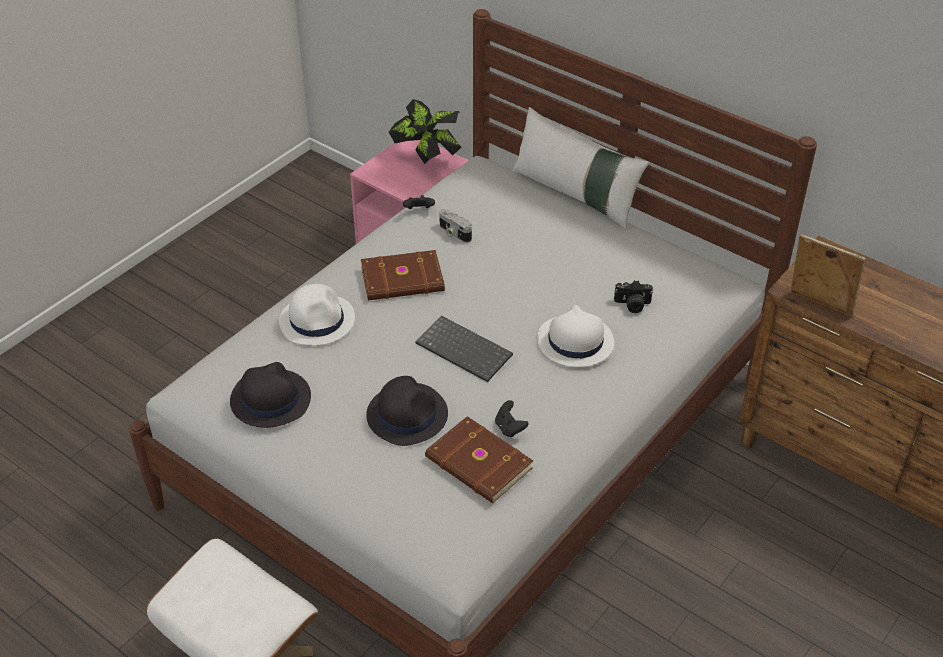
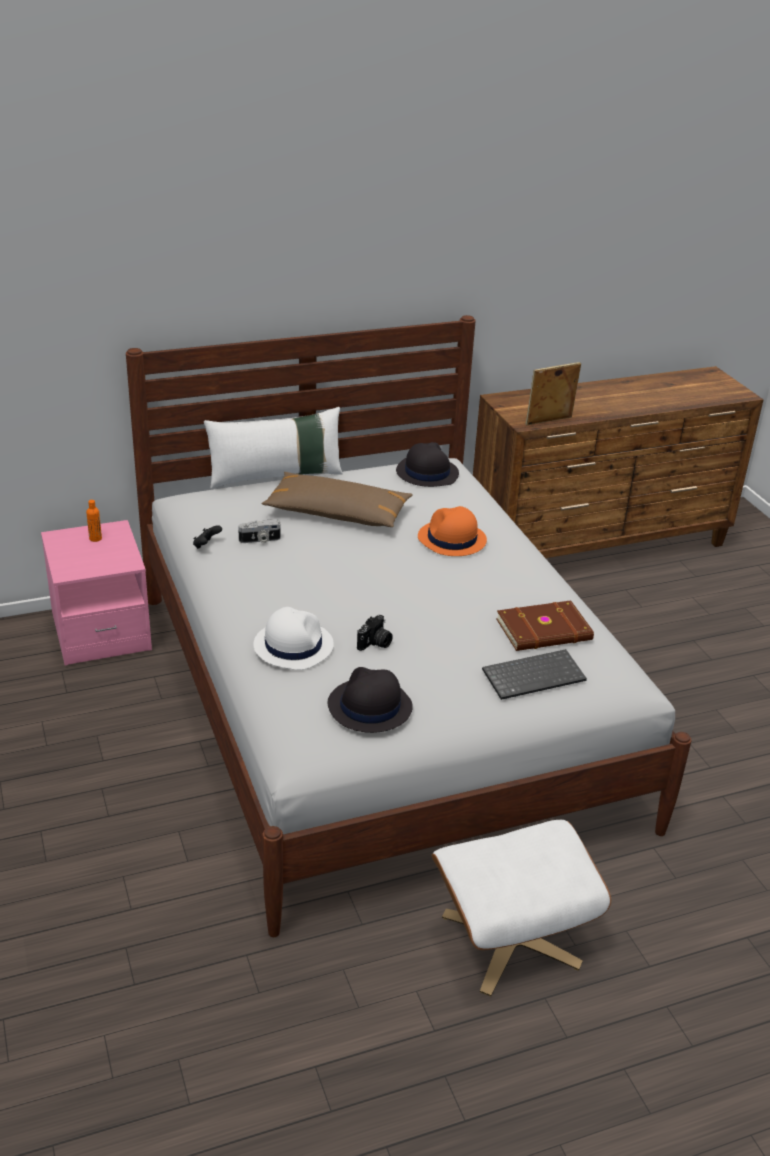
camera: 60 degrees left, 10 degrees down
(403, 280) = (291, 584): brown book -> none
(407, 414) = (459, 642): black hat -> black hat (426, 472)
(427, 160) = (95, 538): potted plant -> orange bottle
(466, 350) = (411, 588): keyboard -> keyboard (534, 675)
(509, 428) = (518, 602): black game controller -> none
(545, 254) = (337, 513): none -> brown pillow
(574, 341) = (451, 539): white hat -> orange hat
(632, 305) = (436, 503): camera -> camera (375, 643)

